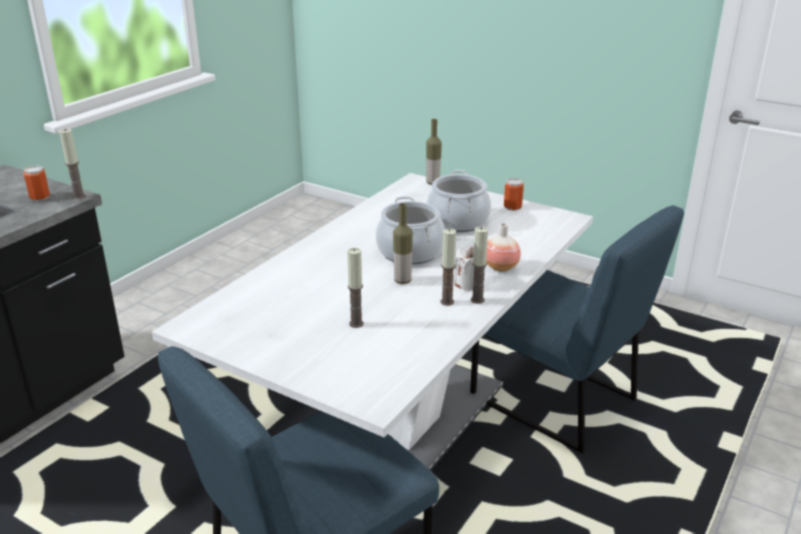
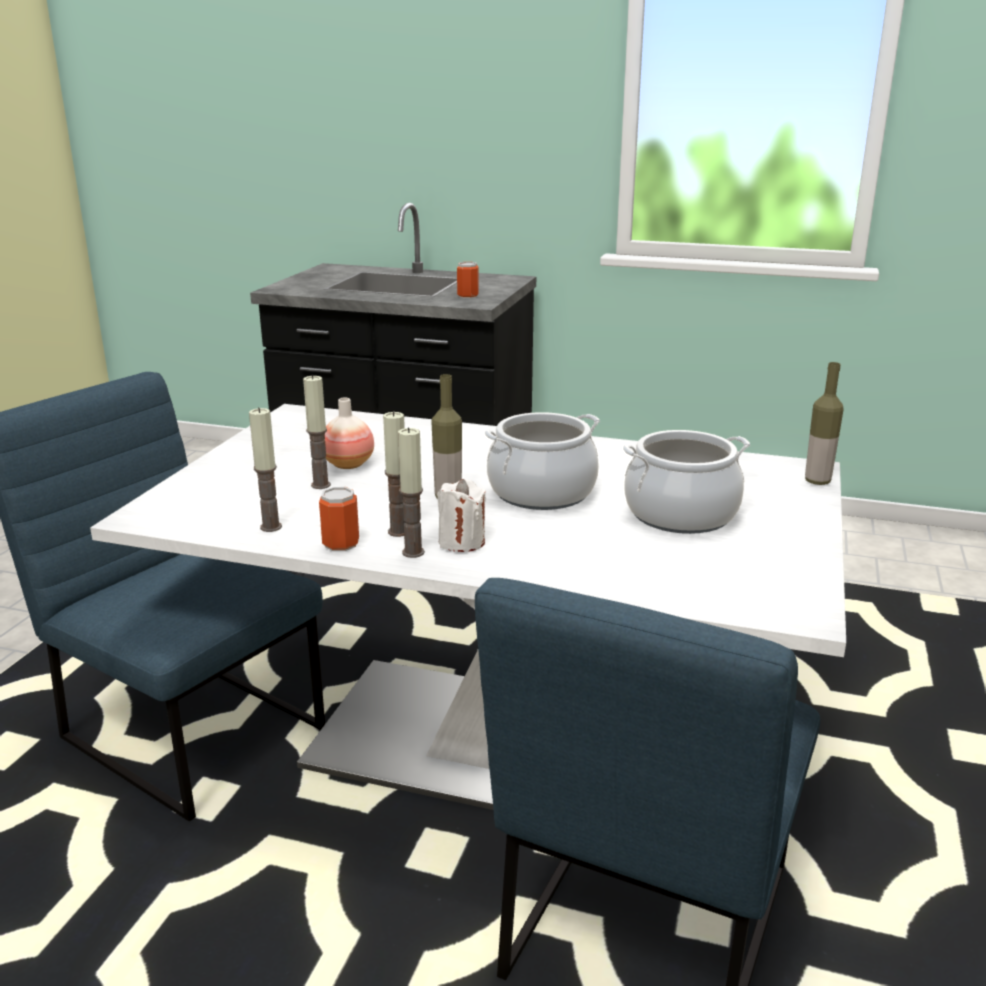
camera: 75 degrees right, 5 degrees down
(79, 196) = (479, 305): candle -> candle (271, 527)
(500, 267) = (533, 561): vase -> vase (348, 464)
(512, 207) = (793, 554): can -> can (341, 544)

